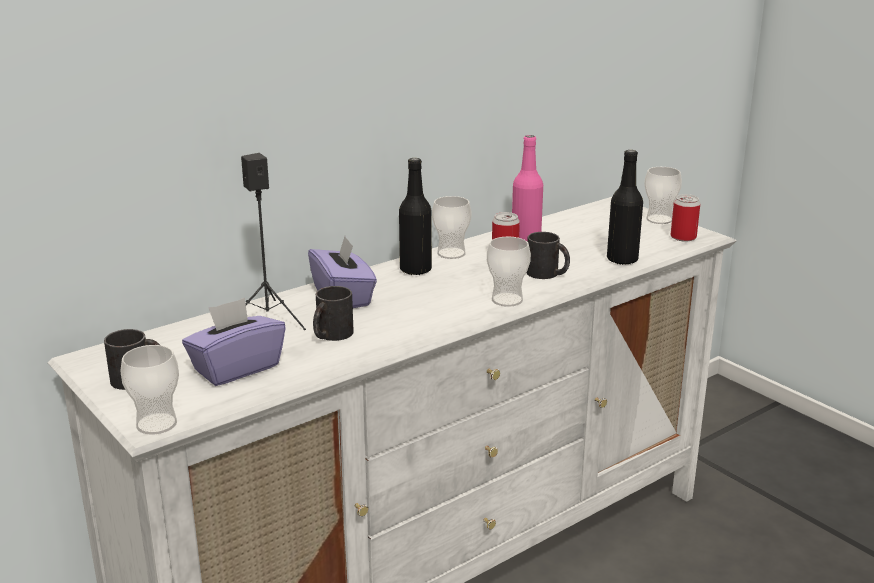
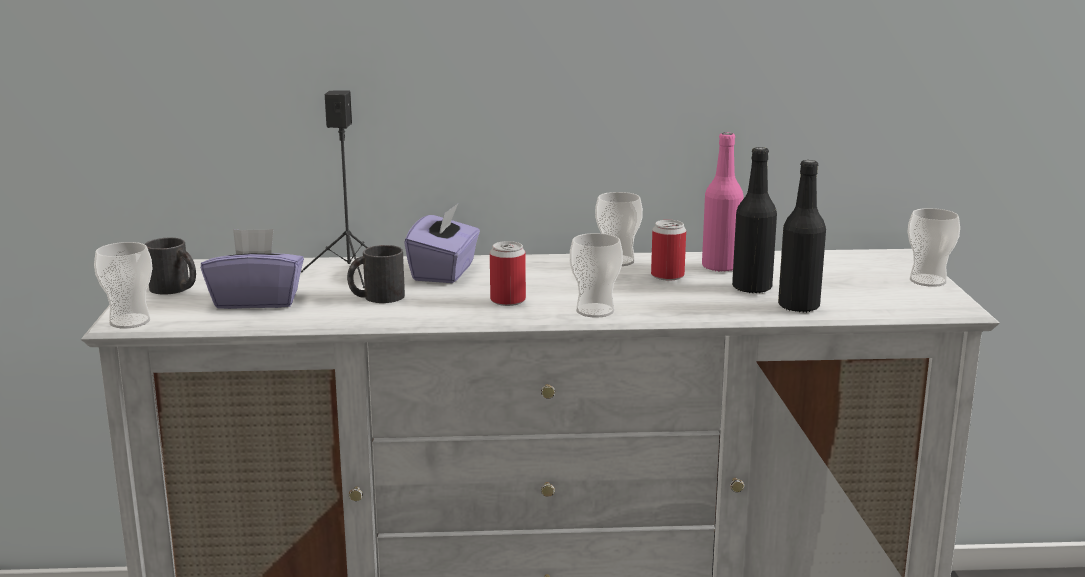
camera: 35 degrees right, 5 degrees down
(415, 270) = (554, 266): black bottle -> black bottle (752, 288)
(548, 274) = (684, 300): black mug -> none
(683, 237) = (923, 303): can -> can (508, 301)

